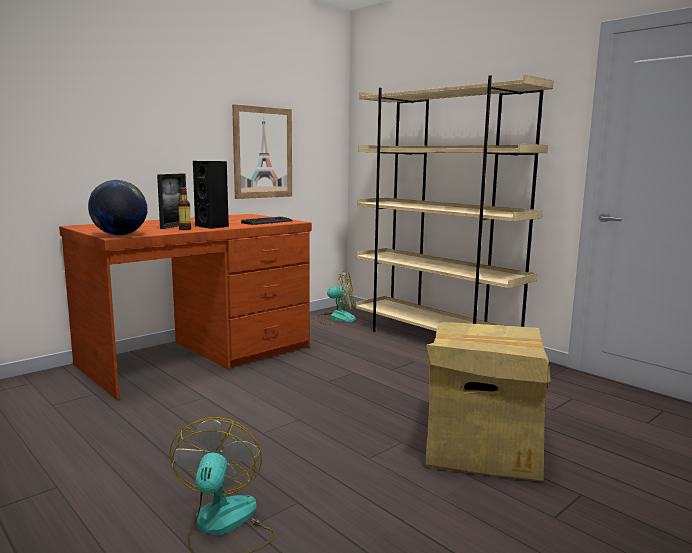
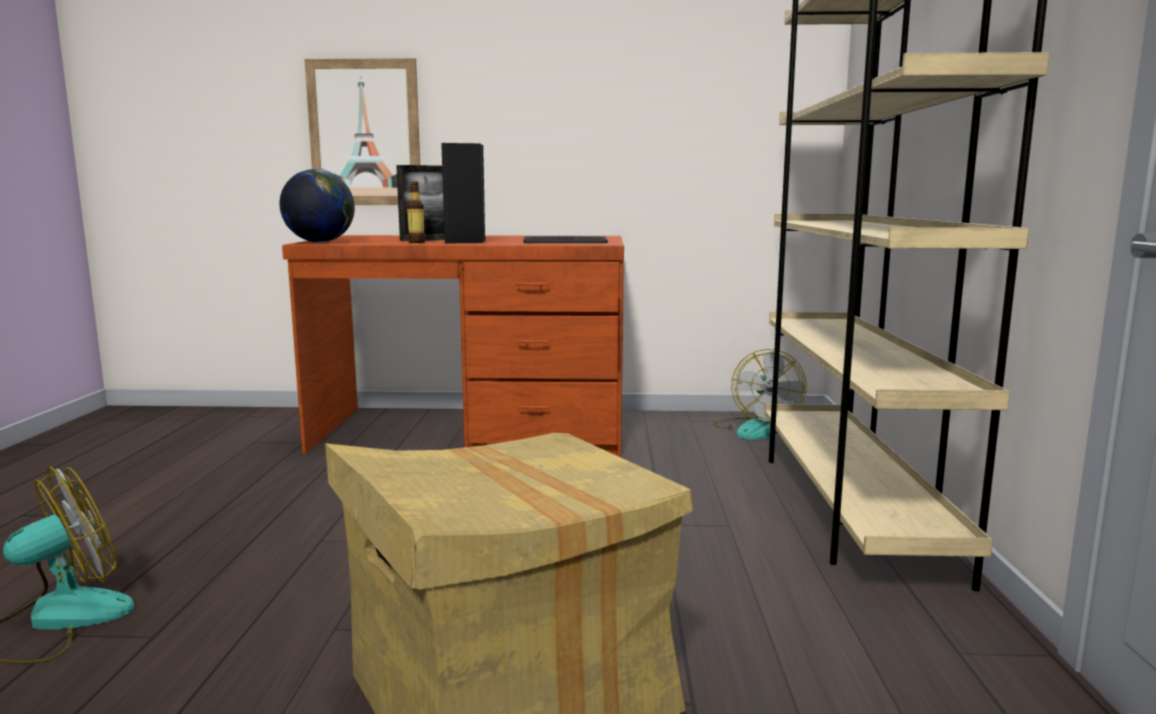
camera: 45 degrees right, 0 degrees up
(263, 153) = (650, 139): picture -> picture (364, 133)
(336, 318) = (755, 429): fan -> fan turned 45 degrees clockwise

